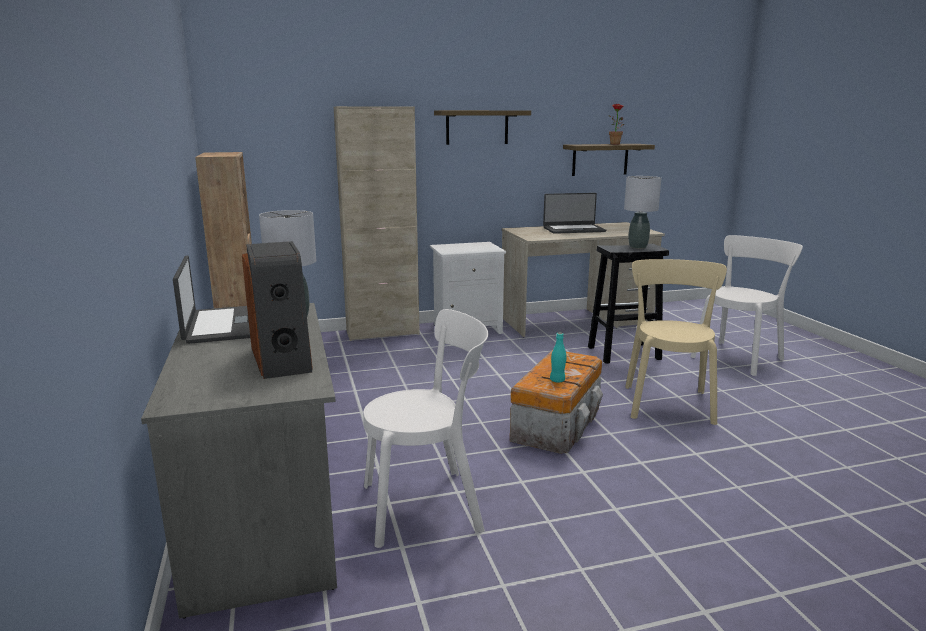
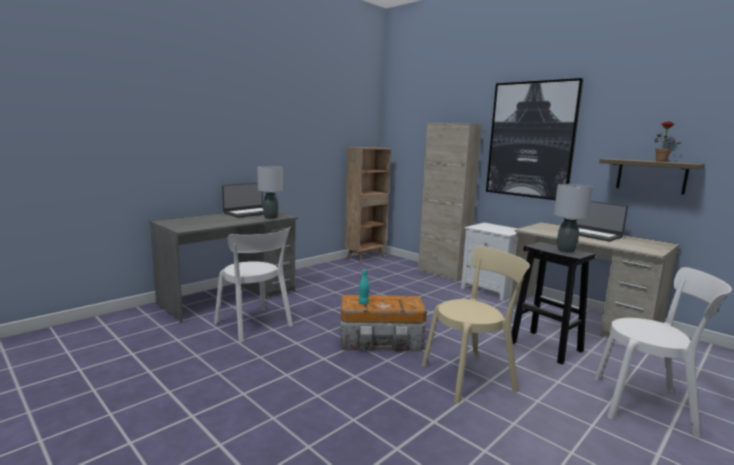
camera: 60 degrees right, 5 degrees down
(283, 359) = (215, 223): speaker -> none
(477, 127) = (531, 140): shelf -> picture

